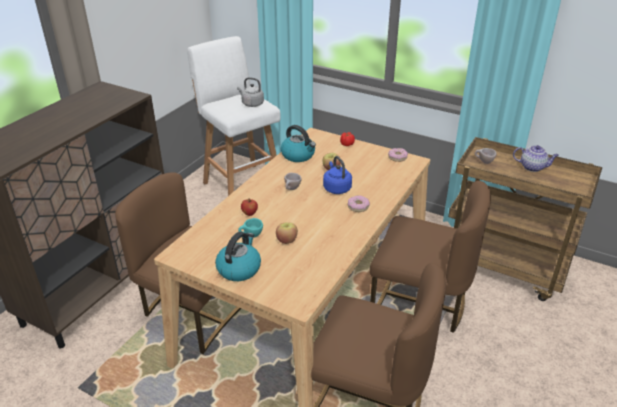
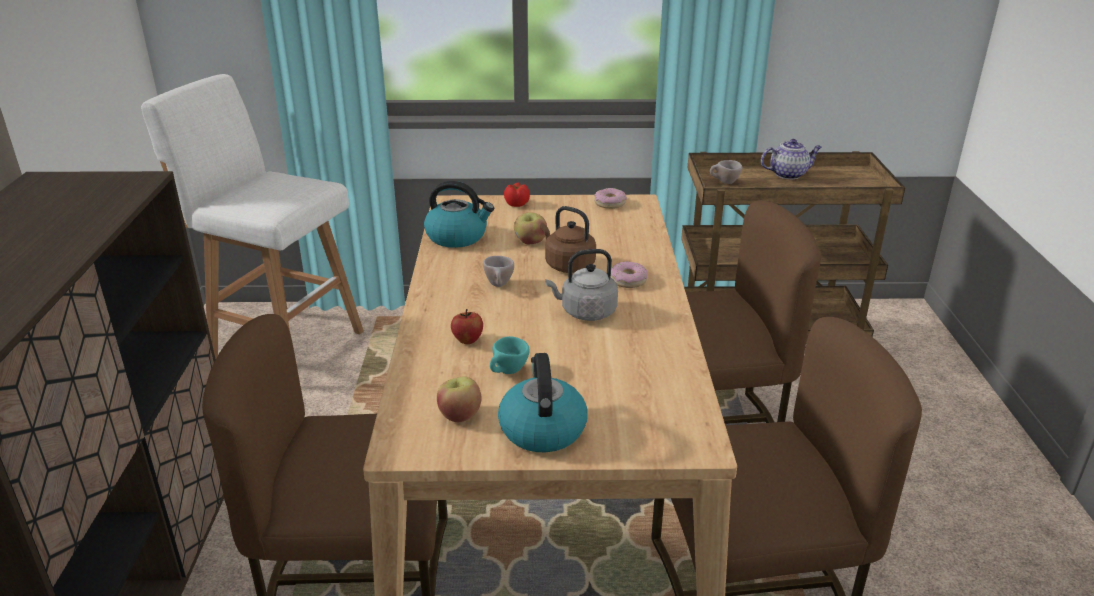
camera: 30 degrees left, 5 degrees down
(251, 104) = (292, 186): grey kettle -> grey kettle (585, 312)
(287, 240) = (573, 360): apple -> apple (460, 415)
(336, 188) = (567, 265): blue kettle -> brown kettle

